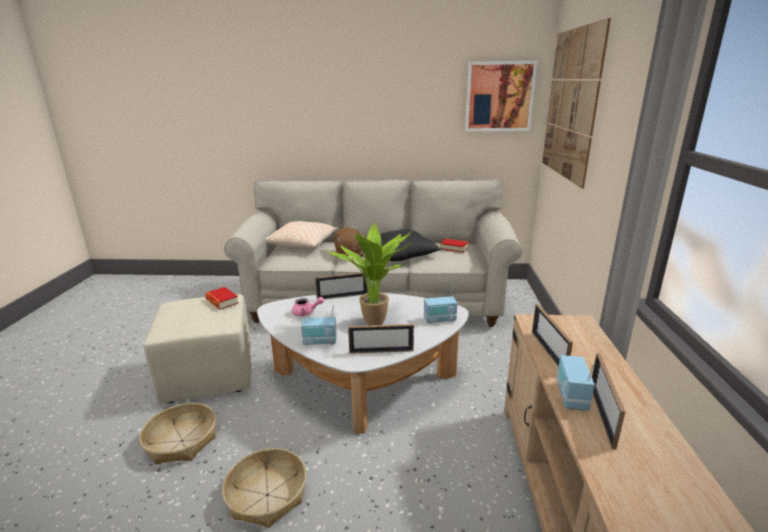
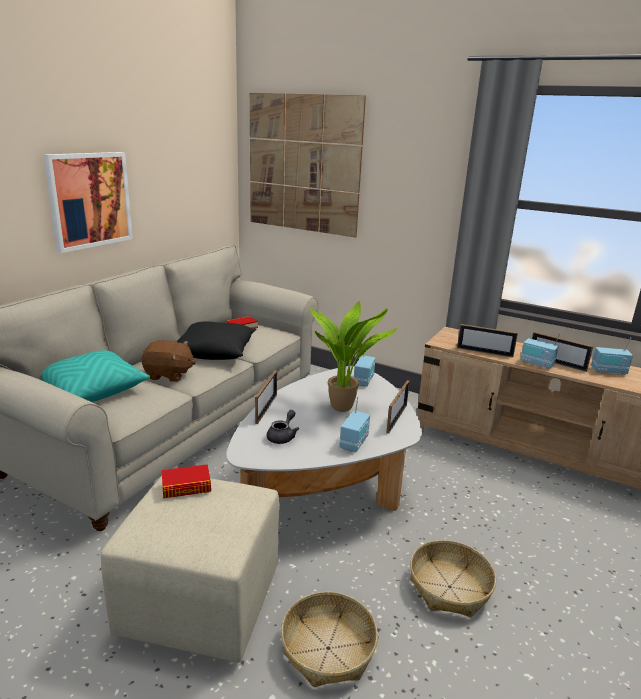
camera: 65 degrees left, 0 degrees up
(302, 244) = (91, 390): beige pillow -> turquoise pillow
(306, 313) = (283, 436): pink teapot -> grey teapot
(499, 96) = (205, 155): picture -> picture (89, 200)
(654, 477) = (608, 371): none -> radio

